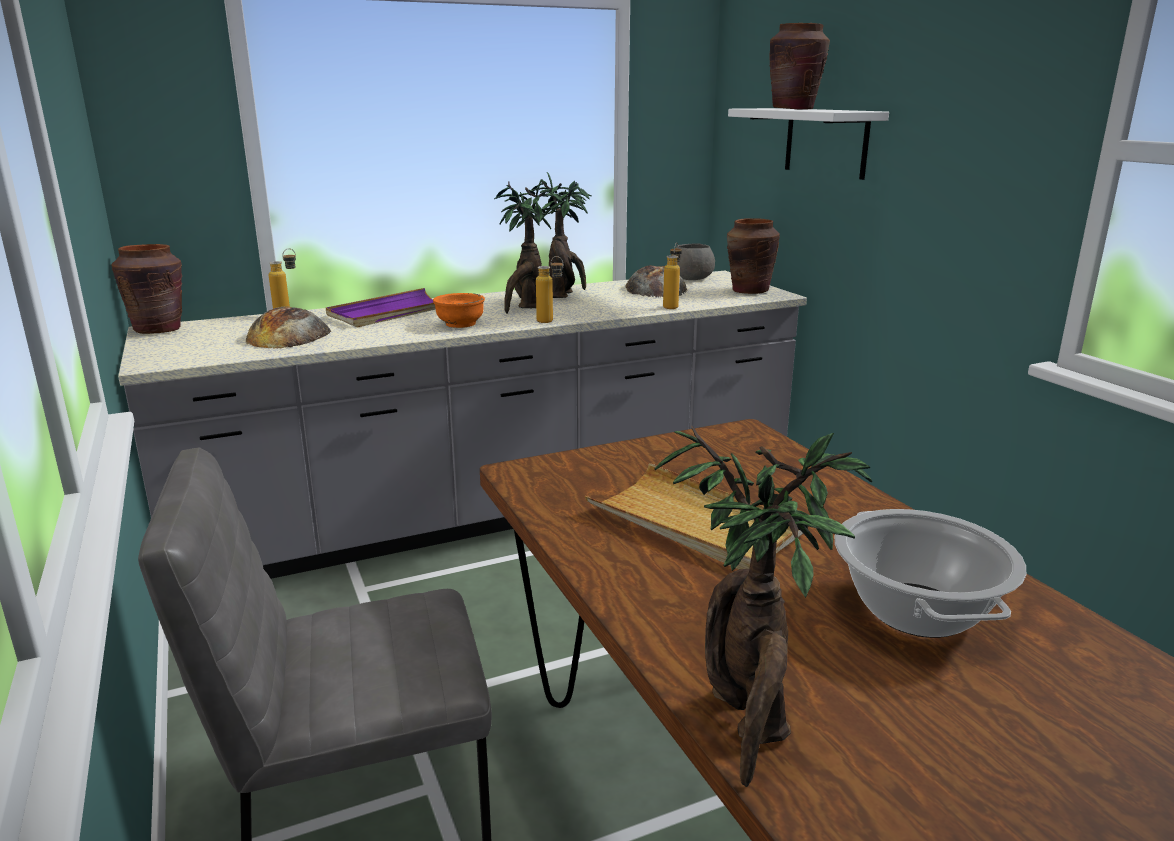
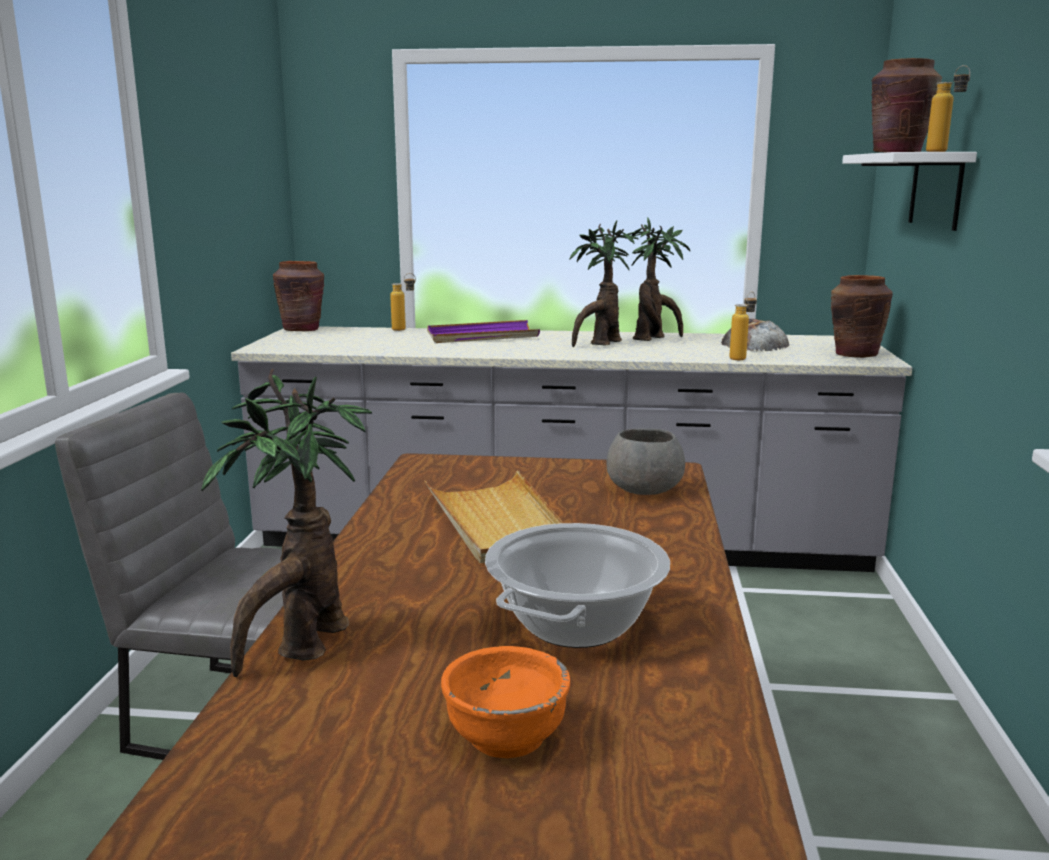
camera: 30 degrees right, 5 degrees down
(288, 335) = (378, 342): bread -> none
(460, 324) = (519, 350): orange bowl -> orange bowl (506, 737)
(550, 322) = (599, 357): bottle -> bottle (943, 151)
(691, 278) = (812, 339): grey bowl -> grey bowl (643, 488)

